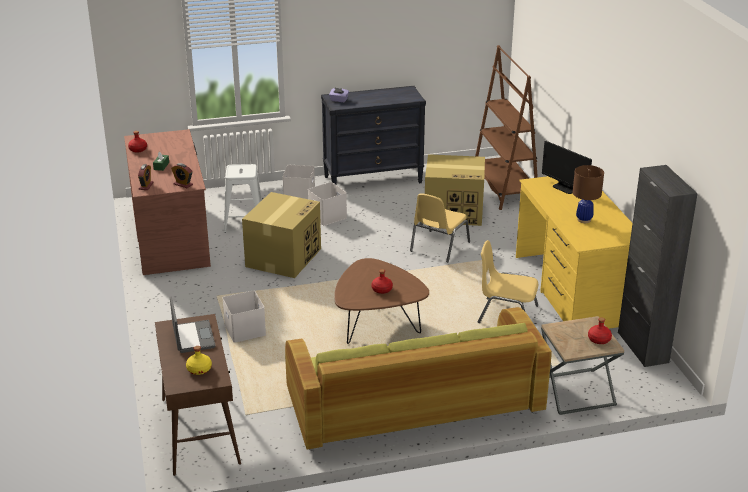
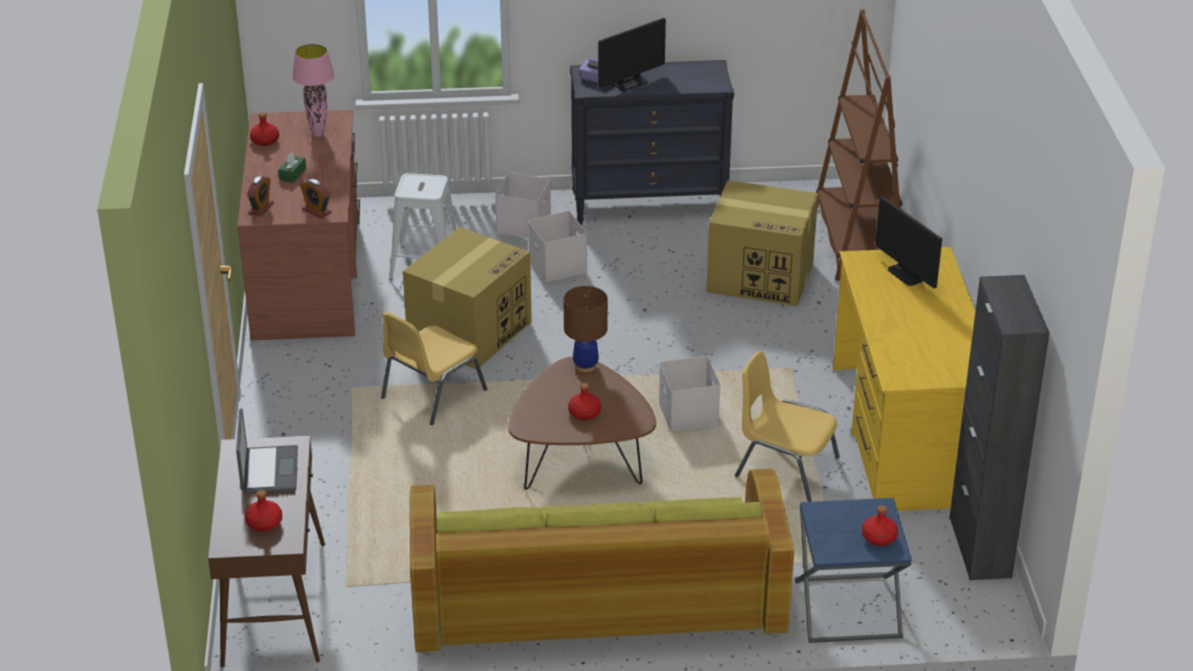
camera: 10 degrees right, 5 degrees up
(171, 143) = (318, 134): none -> pink table lamp
(199, 369) = (265, 523): yellow bottle -> red bottle
(244, 330) = (378, 450): white storage box -> white storage box (687, 413)
(361, 100) = (630, 82): none -> monitor
(438, 247) = (716, 338): yellow chair -> yellow chair (431, 394)
(575, 392) = (847, 608): brown side table -> blue side table
(584, 220) = (914, 335): brown table lamp -> brown table lamp (585, 366)

